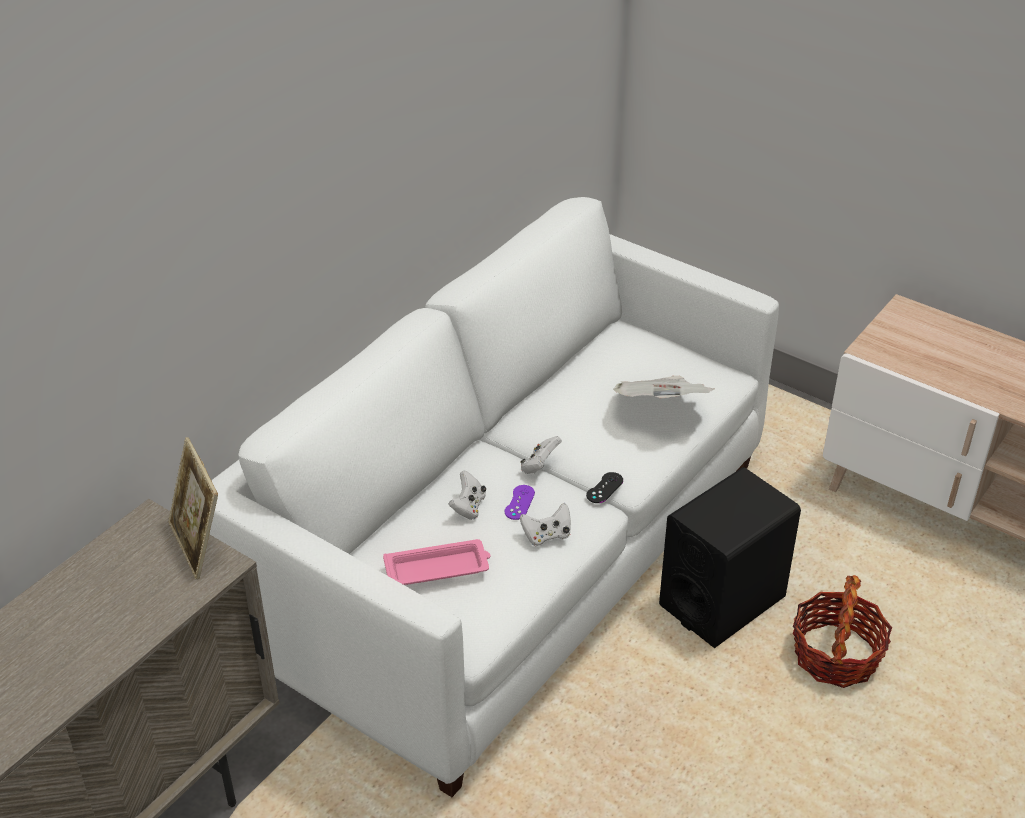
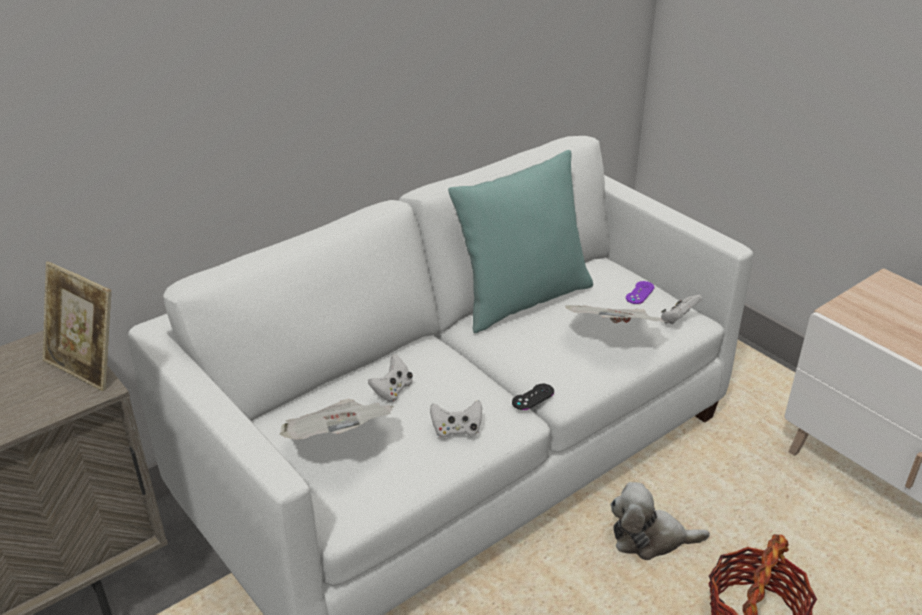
camera: 15 degrees right, 5 degrees down
(199, 545) = (87, 367): picture frame -> picture frame turned 45 degrees counterclockwise
(438, 568) = (338, 441): pink tray -> newspaper
(519, 502) = (442, 395): purple game controller -> purple game controller (640, 293)
(539, 466) = (477, 366): white game controller -> white game controller (678, 319)
(555, 385) = (522, 300): none -> turquoise pillow
(722, 602) = (650, 539): black speaker -> plush toy

